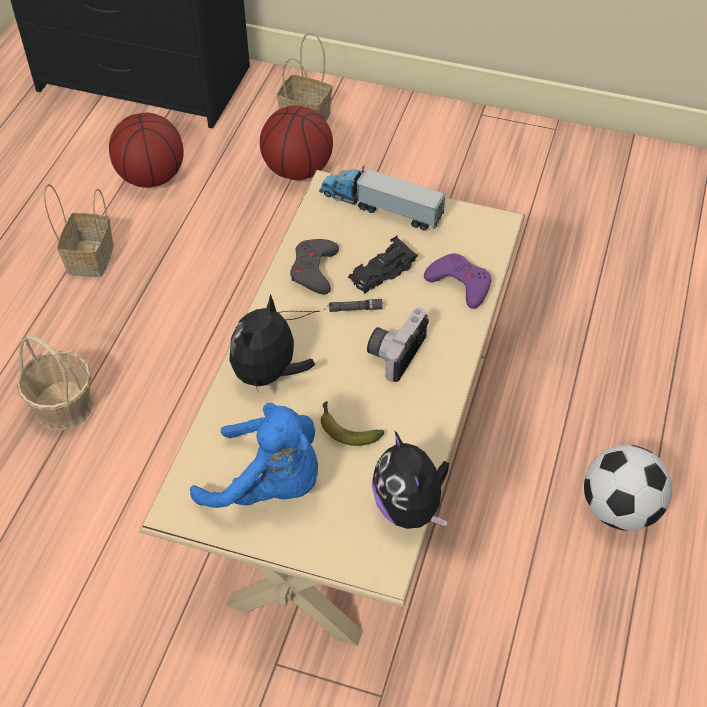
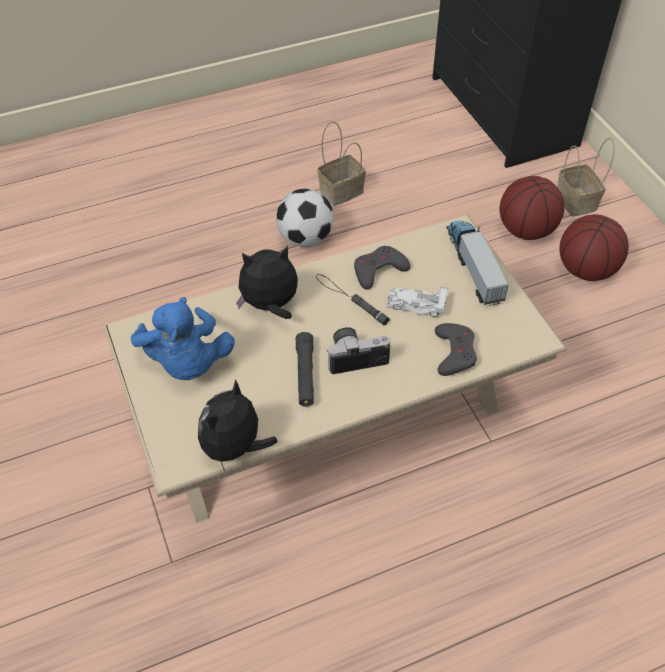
camera: 50 degrees right, 0 degrees up
(63, 406) = (229, 258): basket -> none
(152, 177) = (433, 171): basketball -> basketball (586, 270)
(345, 429) = (266, 372): banana -> none
(378, 401) = (305, 374): none -> black flashlight
(381, 272) = (416, 304): black toy car -> white toy car
(460, 283) = (454, 352): purple game controller -> grey game controller
(619, 509) = (448, 616): football -> football (305, 238)

